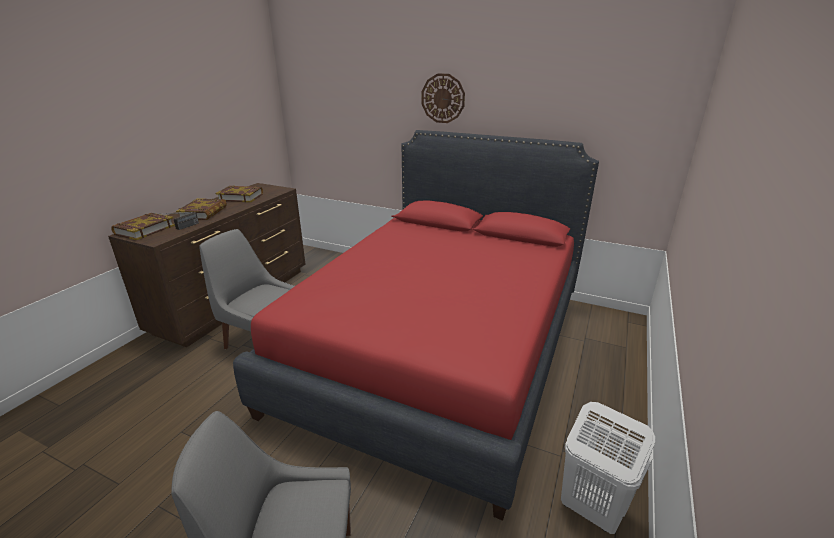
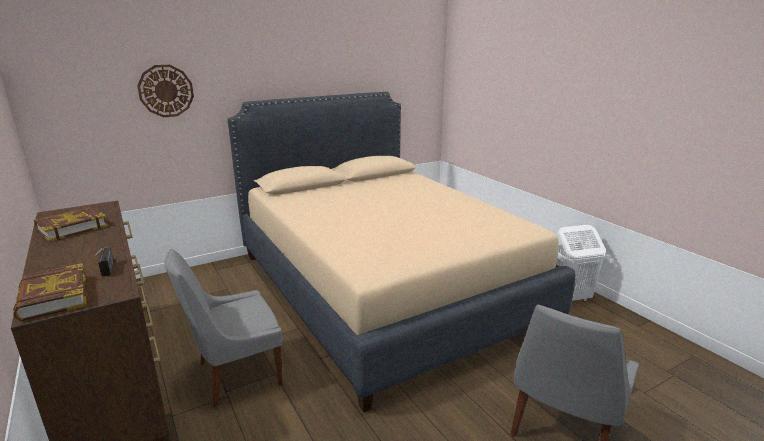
camera: 55 degrees left, 5 degrees down
(203, 213) = (79, 254): book -> none
(439, 350) = (383, 287): red bed -> beige bed
(443, 98) = (261, 67): wall clock -> wall clock (166, 91)

